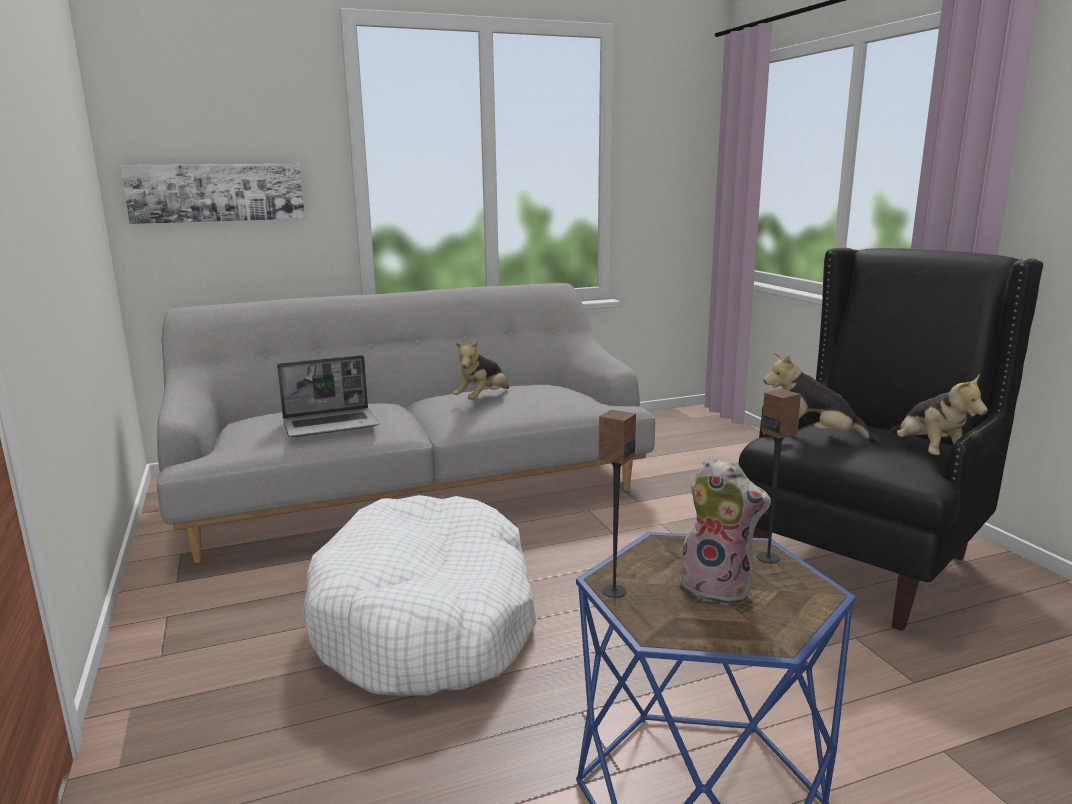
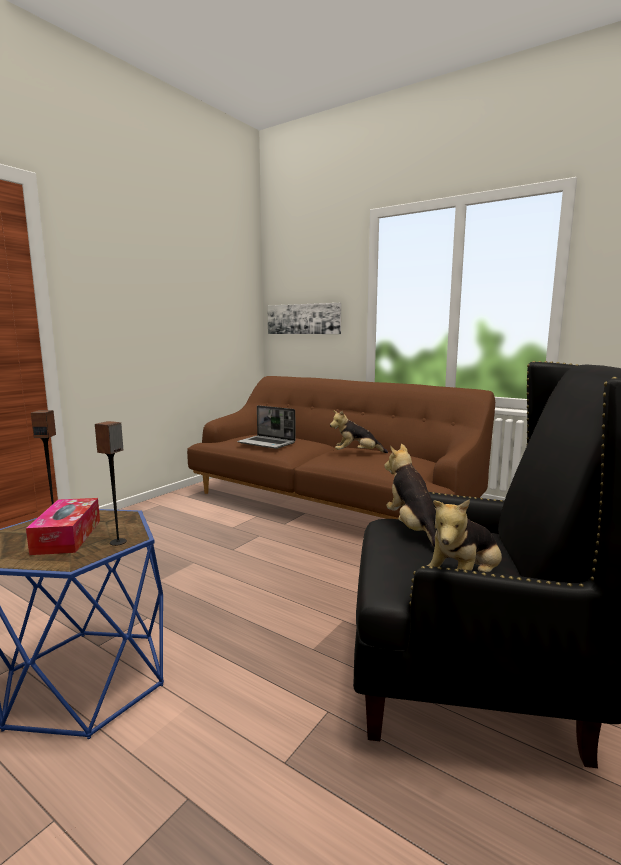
camera: 55 degrees right, 5 degrees down
(414, 489) = (331, 503): grey sofa -> brown sofa
(427, 621) = (201, 551): white dog bed -> none
(719, 587) = (67, 536): plush toy -> tissue box

